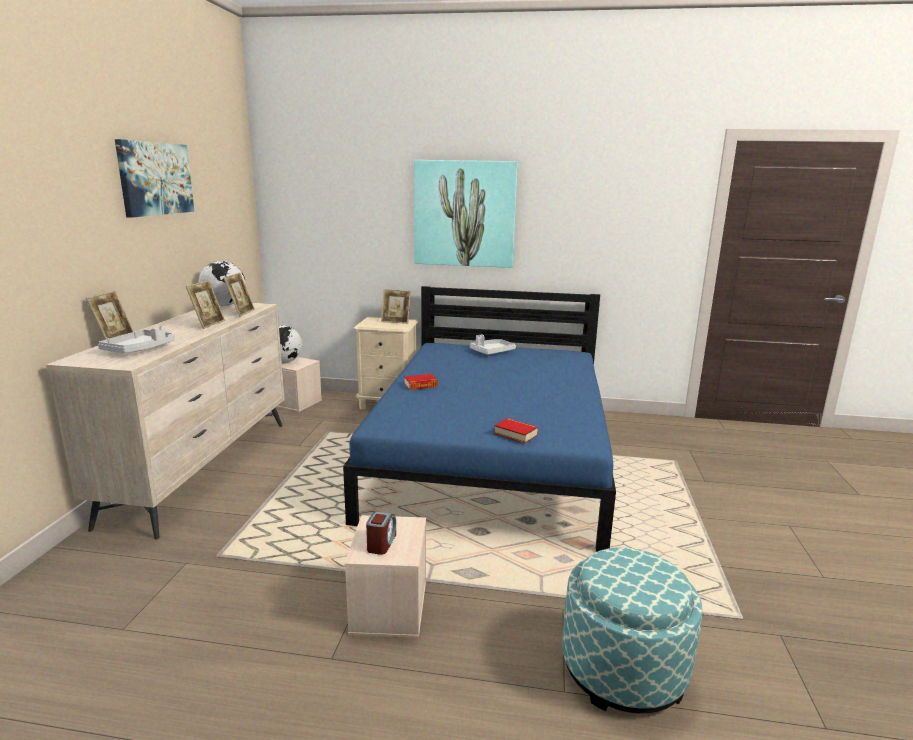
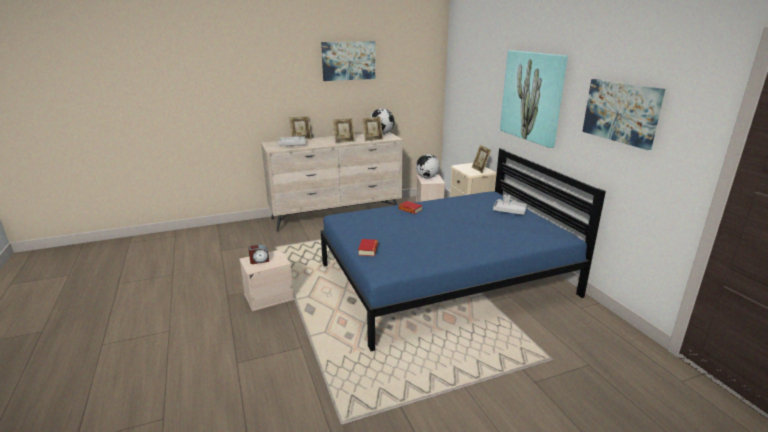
camera: 60 degrees right, 5 degrees up
(600, 213) = (621, 112): none -> picture
(623, 669) = (263, 379): ottoman -> none

